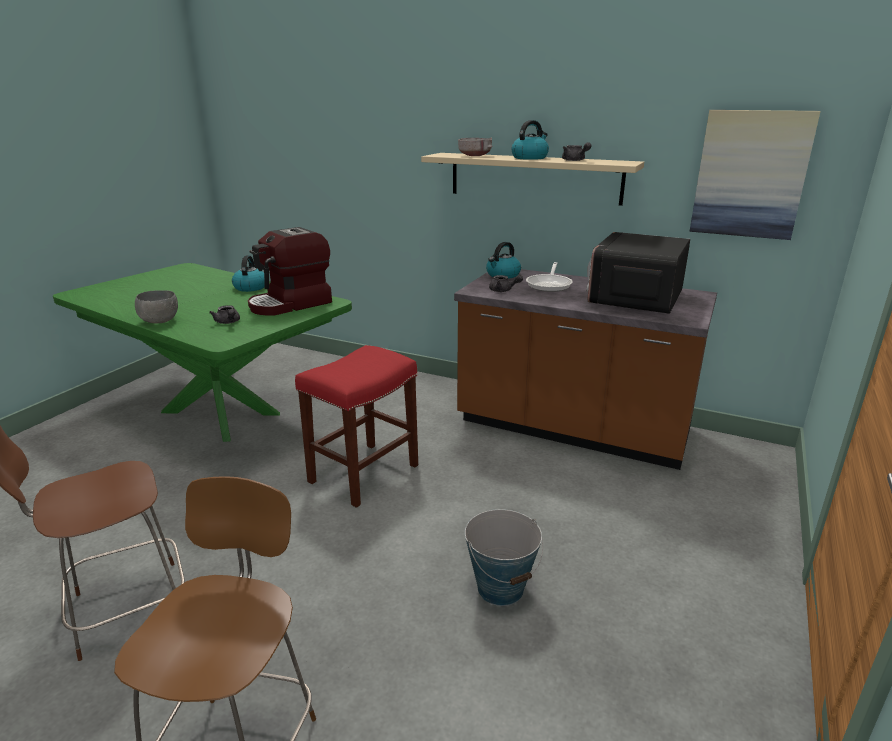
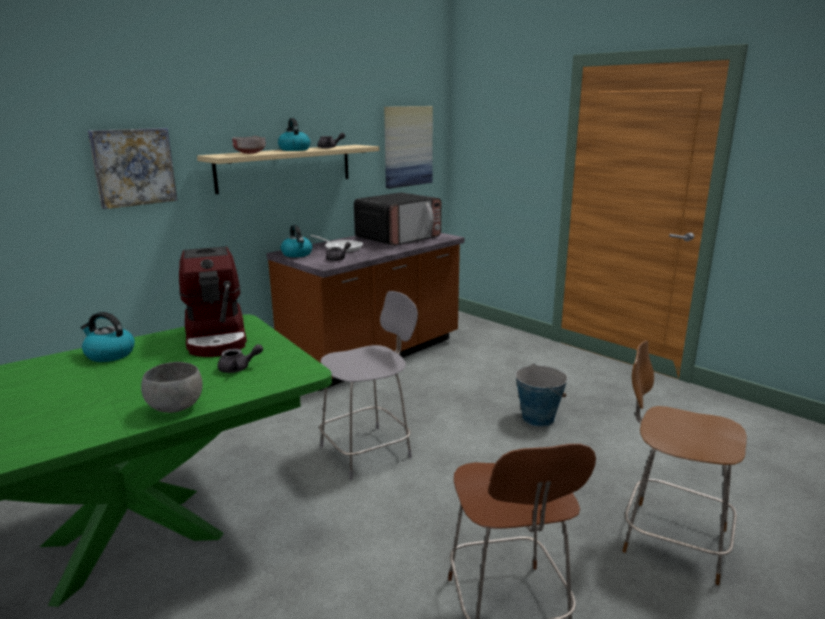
camera: 70 degrees left, 5 degrees down
(363, 474) = (368, 451): red stool -> grey chair
(388, 157) = (133, 167): none -> picture
(635, 299) = (398, 238): microwave -> microwave turned 90 degrees counterclockwise

